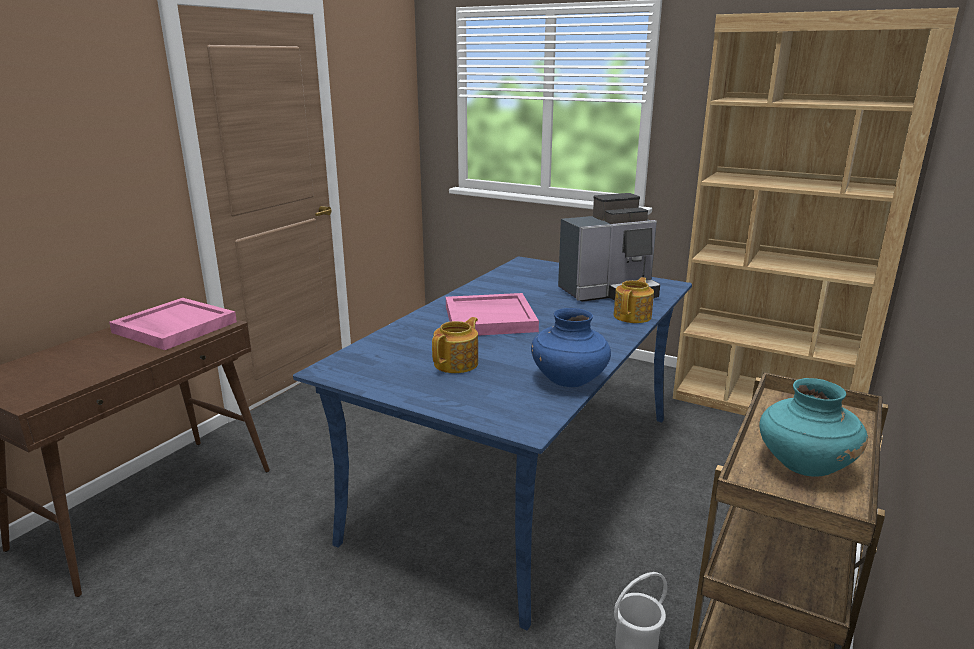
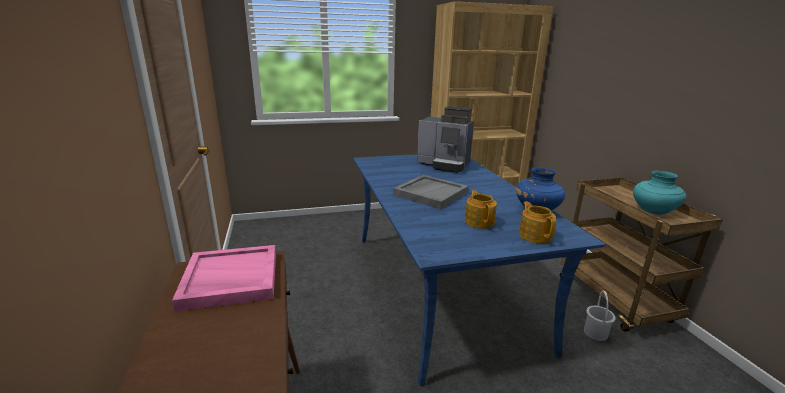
camera: 45 degrees left, 0 degrees up
(490, 318) = (430, 193): pink tray -> grey tray
(609, 293) = (444, 165): coffee machine -> coffee machine turned 90 degrees clockwise
(633, 316) = (481, 173): teapot -> teapot (535, 235)

